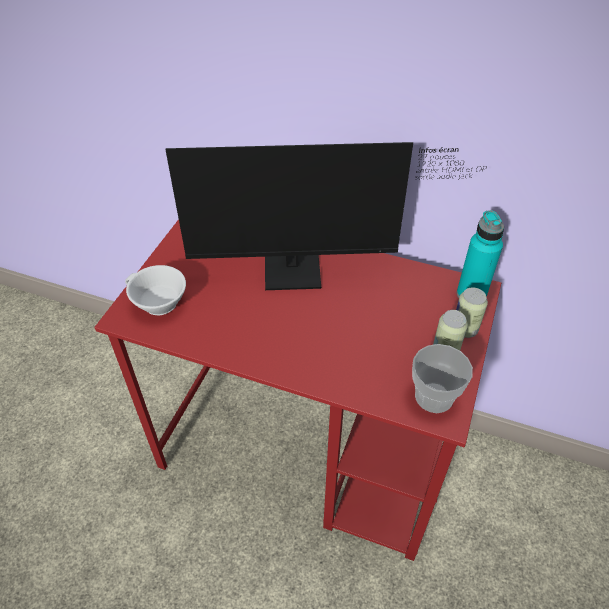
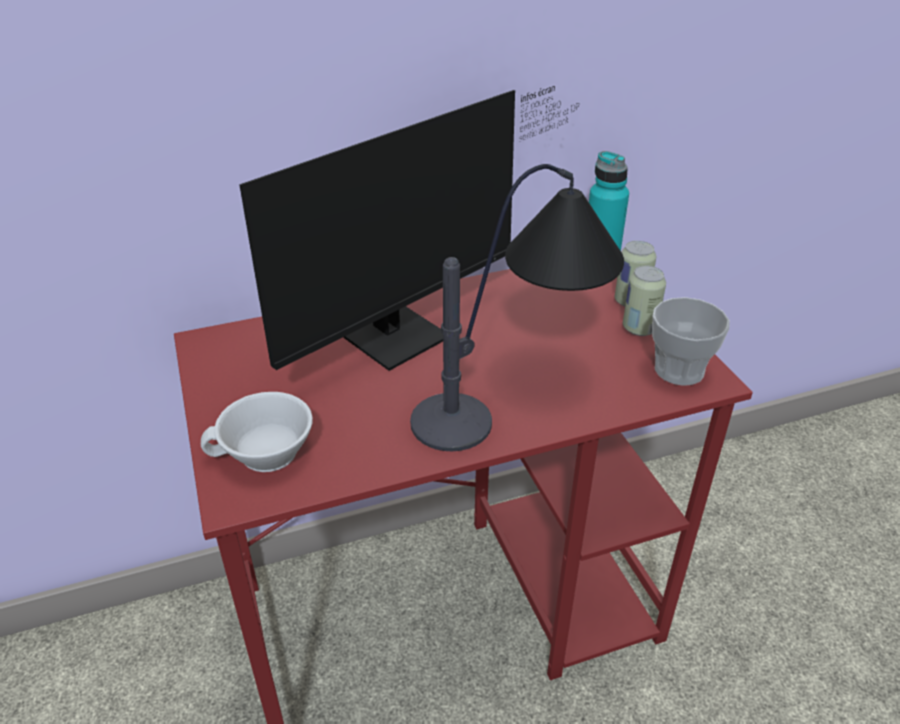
camera: 40 degrees left, 10 degrees down
(317, 346) = (516, 390): none -> table lamp

